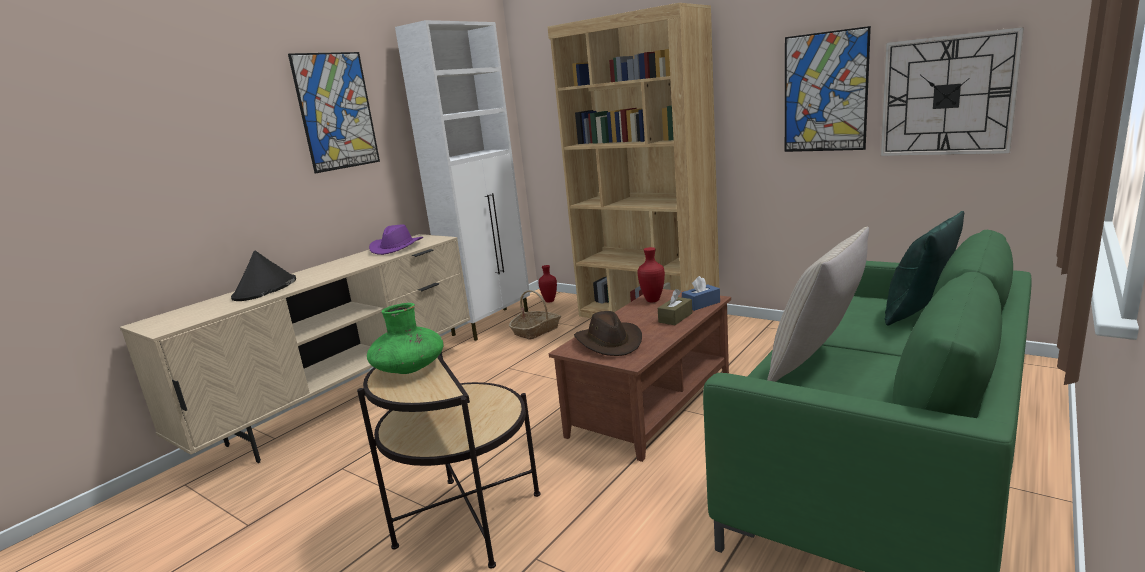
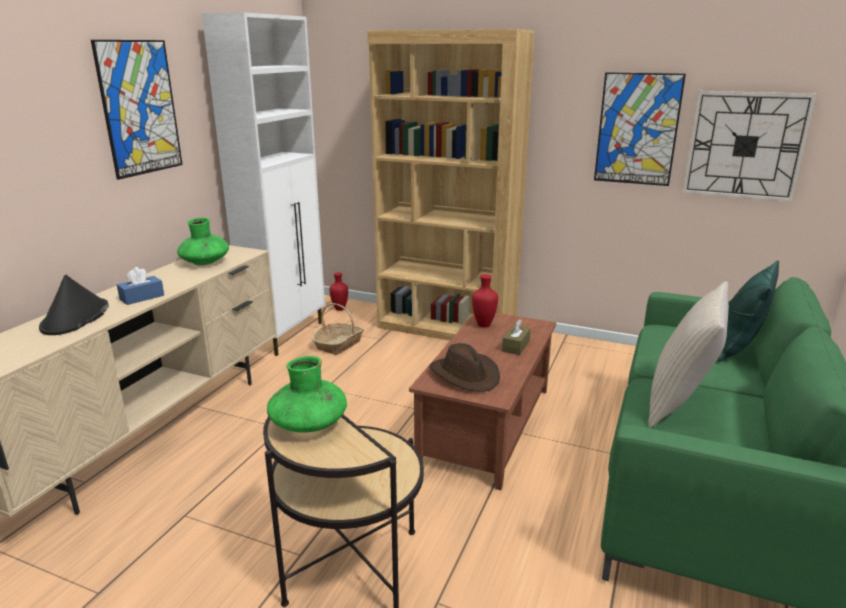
camera: 15 degrees left, 5 degrees up
(396, 247) = (205, 262): purple hat -> green vase
(701, 304) = (532, 330): blue tissue box -> blue tissue box (142, 297)

